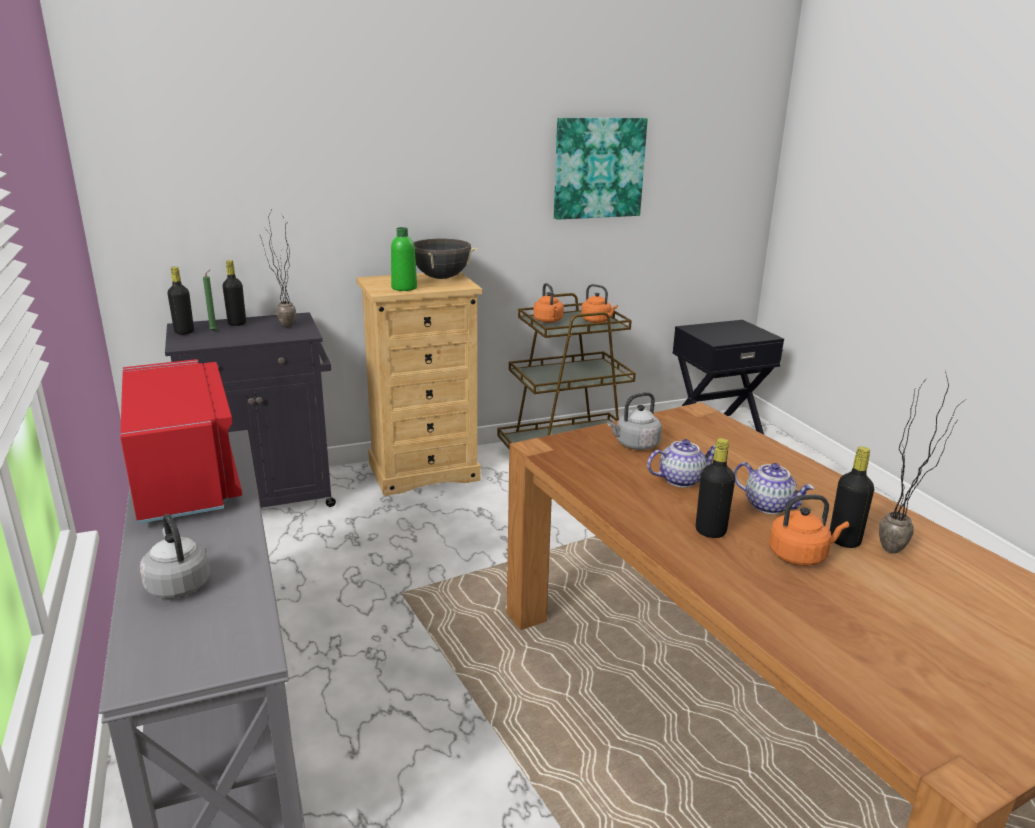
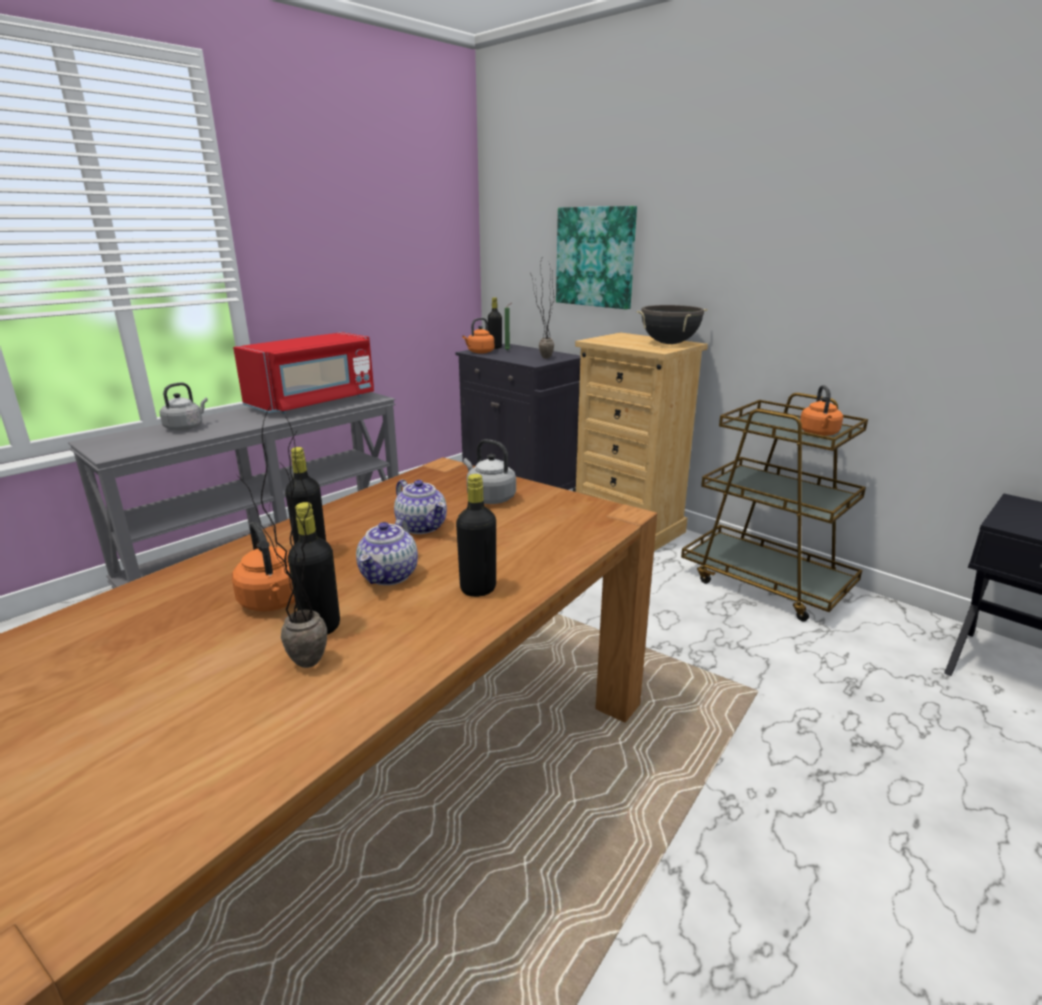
camera: 65 degrees right, 0 degrees up
(237, 323) = (529, 351): black bottle -> black bottle (478, 589)
(404, 288) = (615, 342): green bottle -> none
(548, 321) = (770, 419): orange kettle -> orange kettle (479, 352)
(598, 168) = (909, 239): picture -> picture (596, 257)

